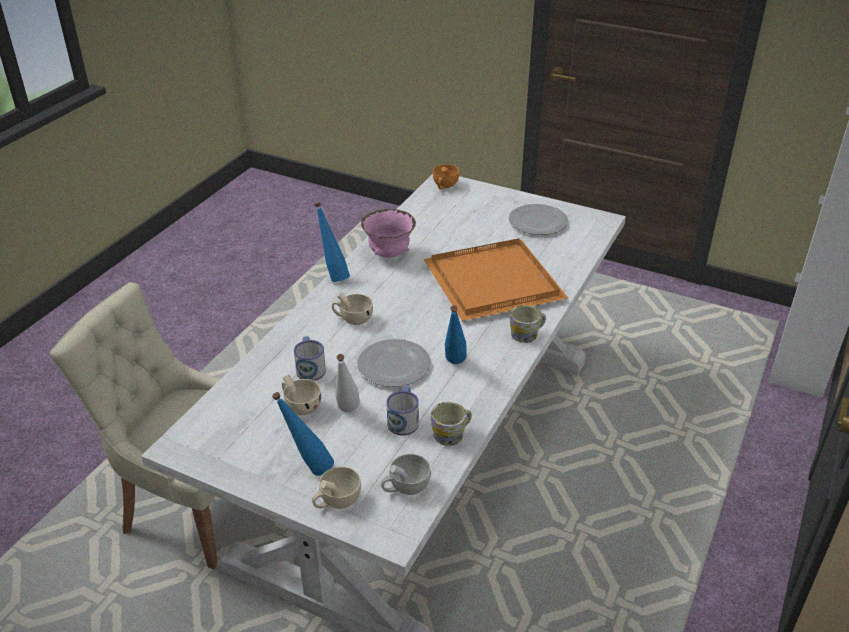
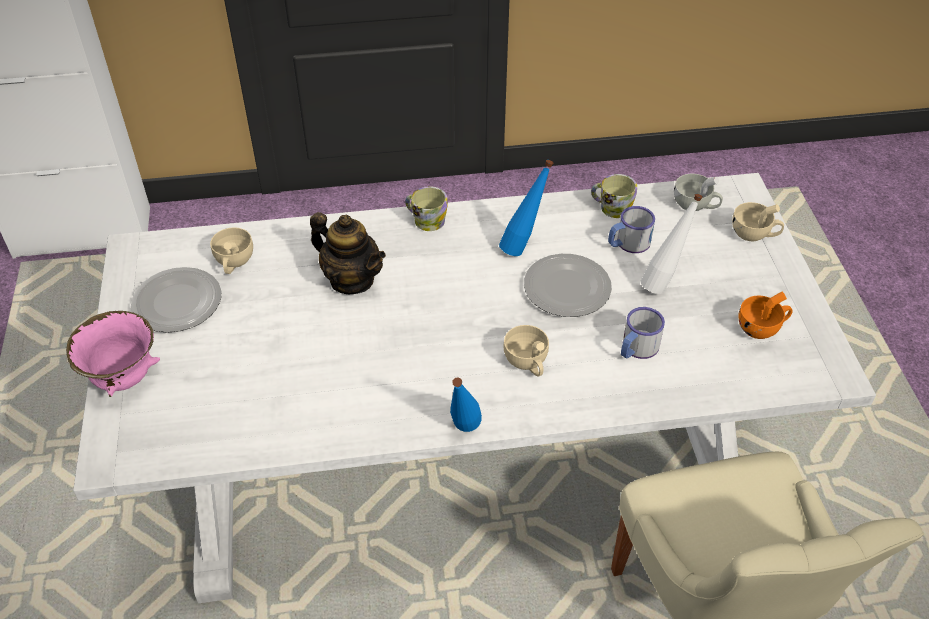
camera: 125 degrees left, 10 degrees up
(300, 405) = (691, 321): beige cup -> beige cup (234, 263)
(308, 468) = (747, 270): blue bottle -> none
(389, 254) = (366, 408): pink bowl -> pink bowl (123, 379)
(444, 186) = (127, 449): orange cup -> orange cup (762, 328)
(496, 283) = (351, 280): orange tray -> teapot

